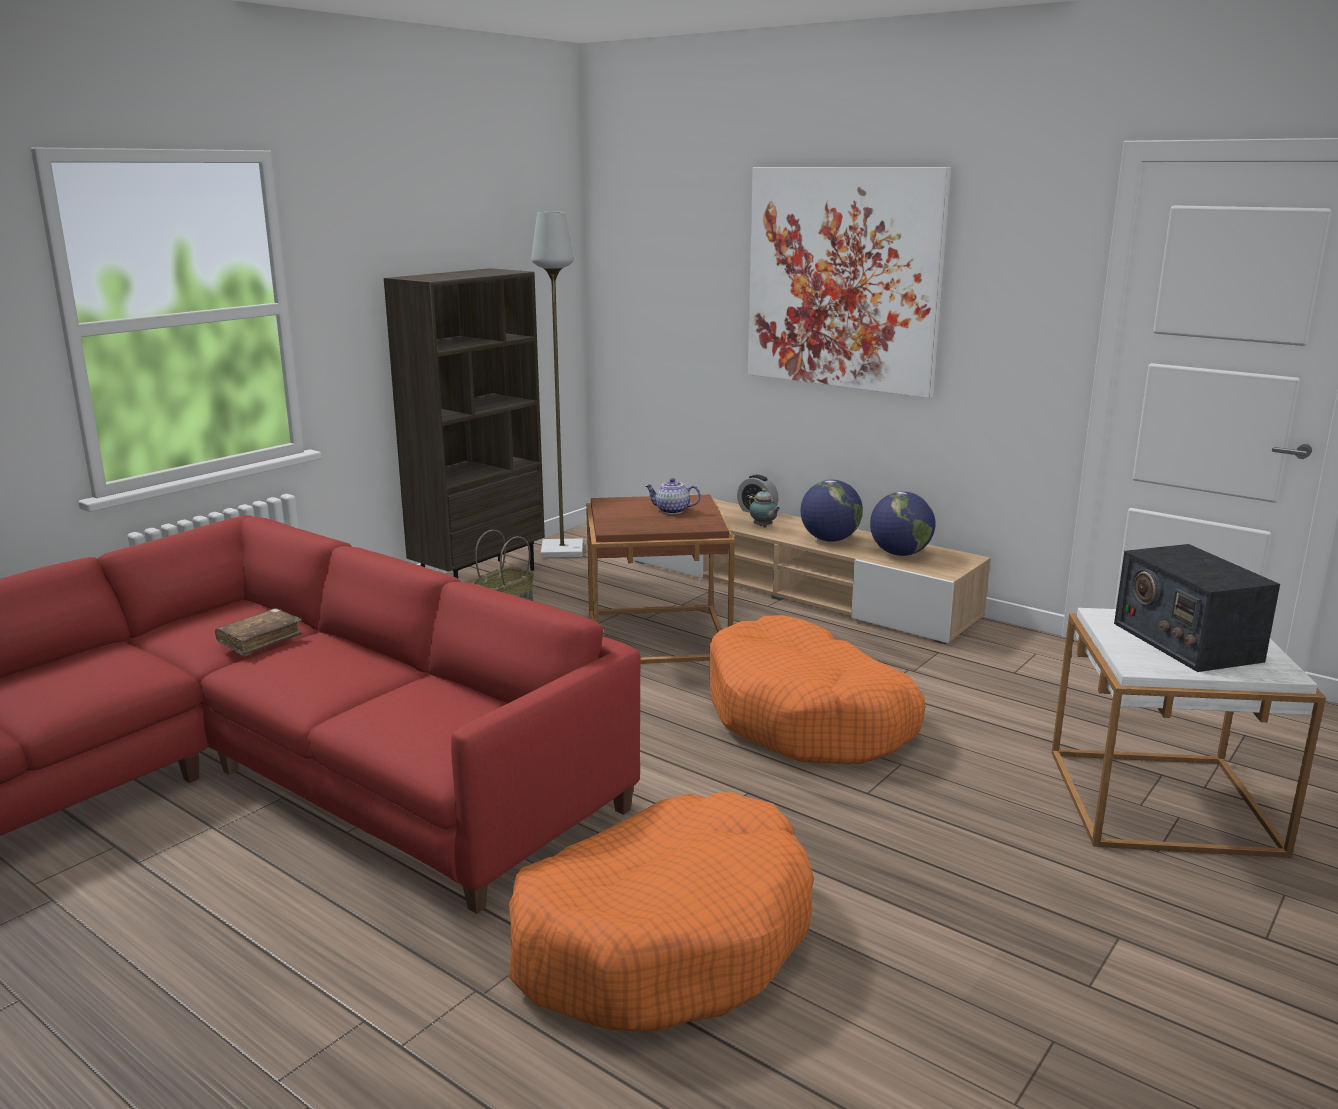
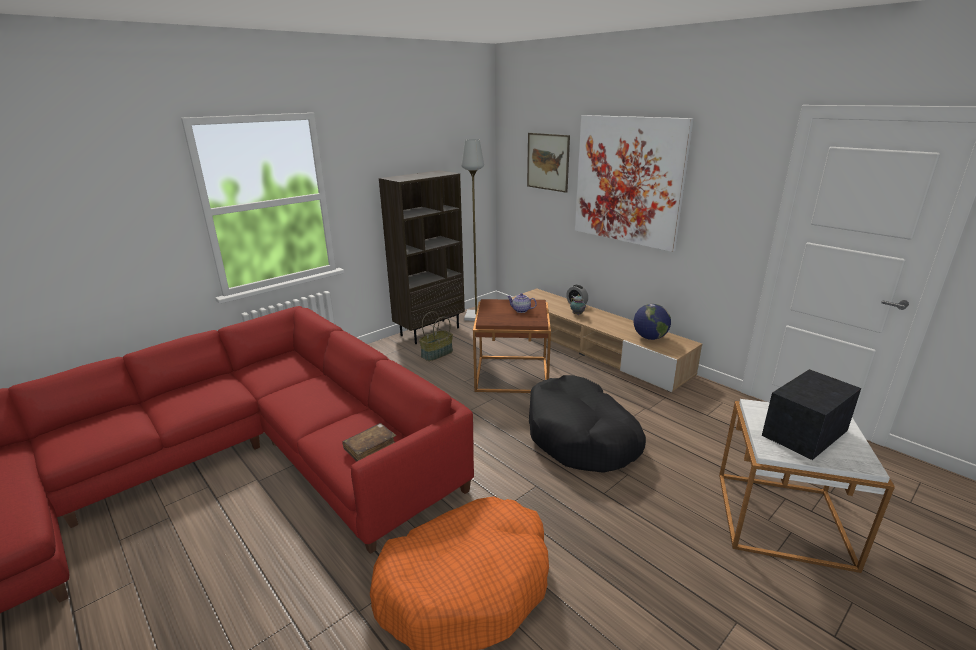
camera: 10 degrees right, 5 degrees up
(260, 640) = (291, 379): brown book -> brown book (370, 447)
(691, 253) = (548, 162): none -> picture
(808, 718) = (581, 437): orange dog bed -> black dog bed
(830, 540) = (612, 325): globe -> none
(1185, 642) = (805, 432): radio -> radio turned 60 degrees clockwise

